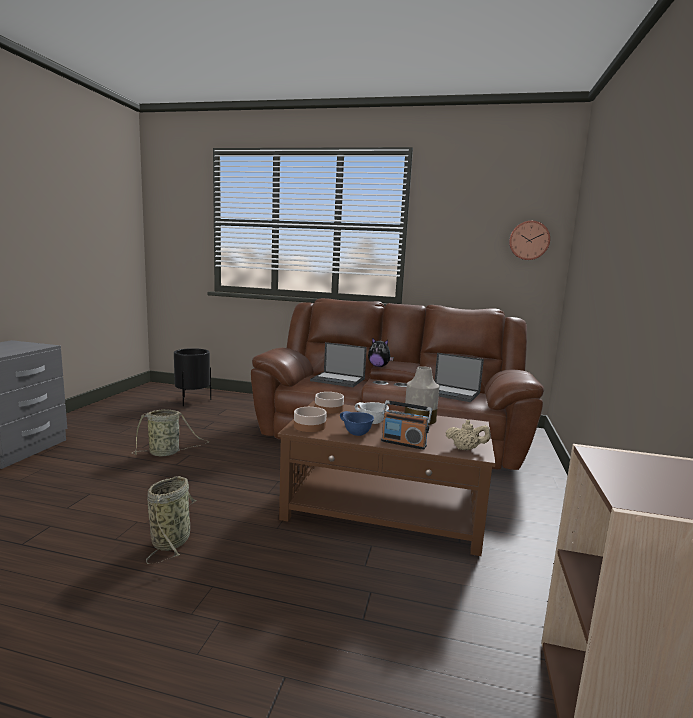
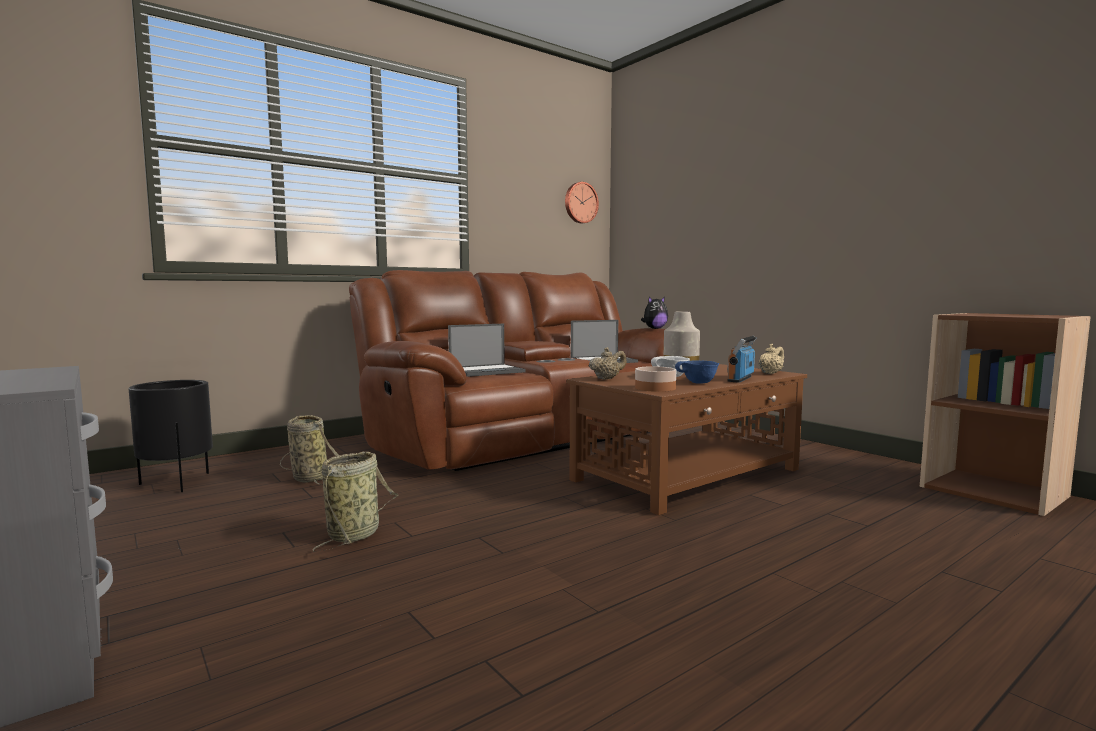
camera: 50 degrees left, 5 degrees down
(172, 540) = (644, 575): basket -> basket (308, 478)
(329, 409) = (607, 379): bowl -> beige teapot
(379, 366) = (527, 345): plush toy -> plush toy (654, 328)
(403, 443) = (740, 379): radio -> radio turned 150 degrees clockwise

